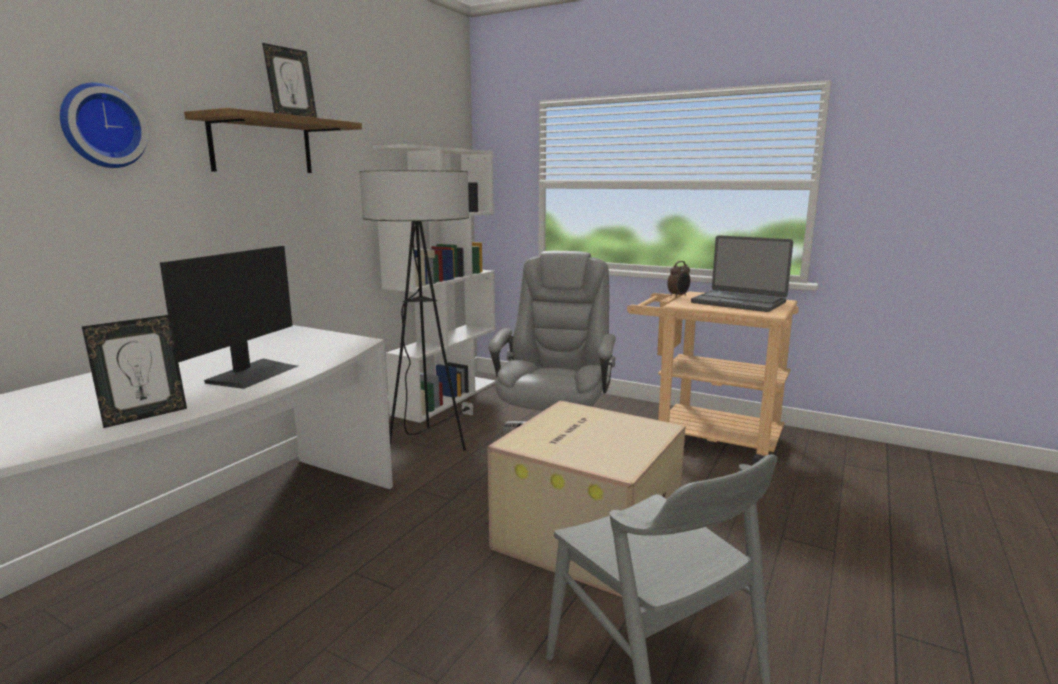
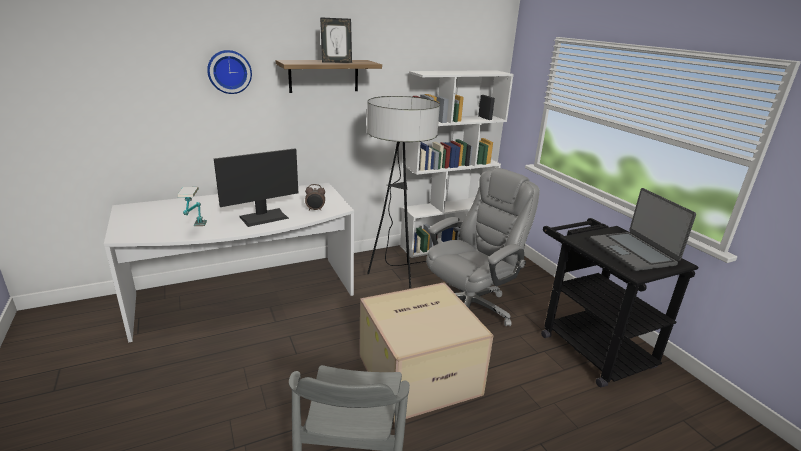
camera: 35 degrees right, 10 degrees up
(145, 416) = (196, 231): picture frame -> table lamp
(678, 296) = (593, 229): alarm clock -> alarm clock (315, 210)
(705, 437) = (588, 345): beige cart -> black cart

